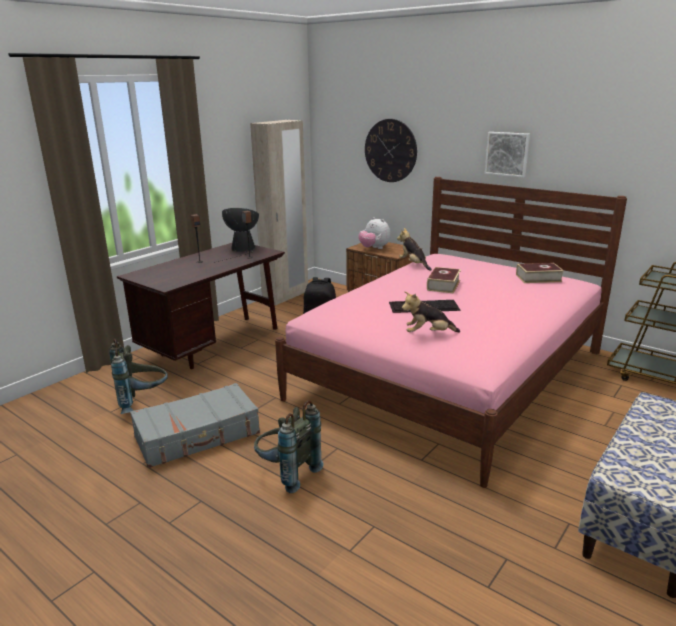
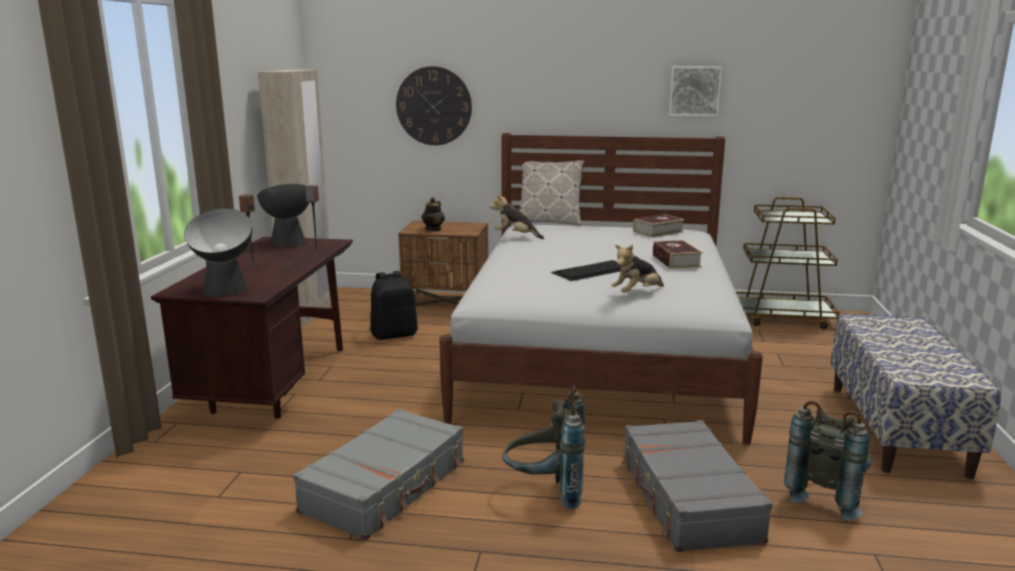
camera: 30 degrees left, 5 degrees down
(142, 402) = (255, 472): grey backpack -> grey backpack (826, 496)
(160, 277) = (227, 287): none -> table lamp
(374, 248) = (433, 229): plush toy -> teapot
(378, 516) = (687, 499): none -> grey suitcase
(443, 285) = (580, 250): book -> book (676, 261)
(450, 374) = (600, 354): pink bed -> white bed
(463, 255) = (549, 222): none -> pillow
(507, 154) = (588, 101): picture -> picture (694, 91)

